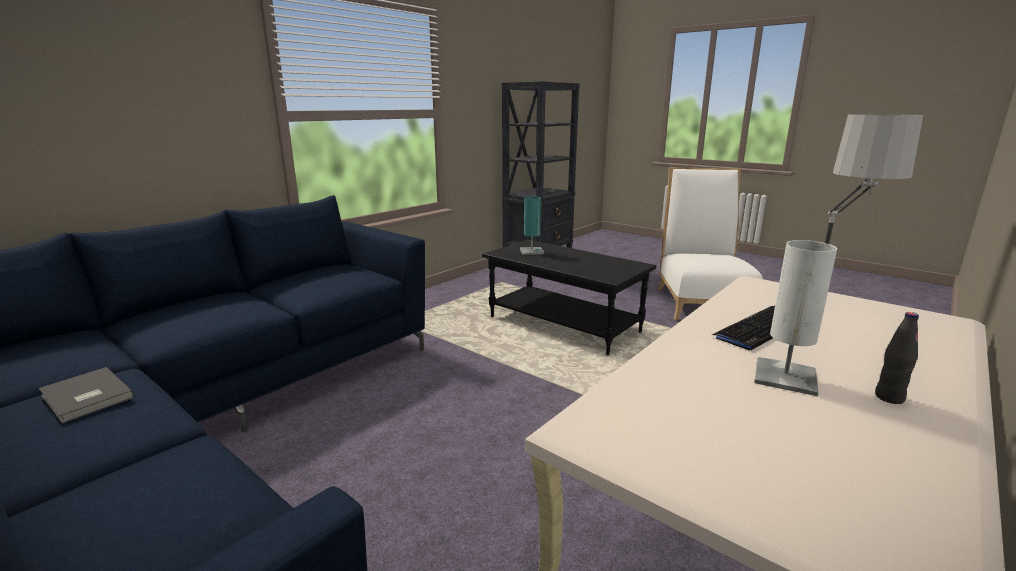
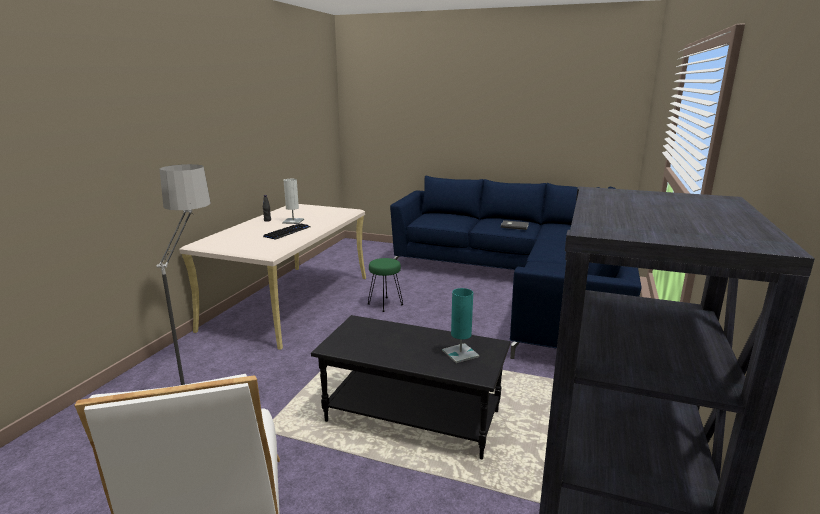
camera: 160 degrees right, 0 degrees up
(522, 484) = (385, 305): none -> green stool

